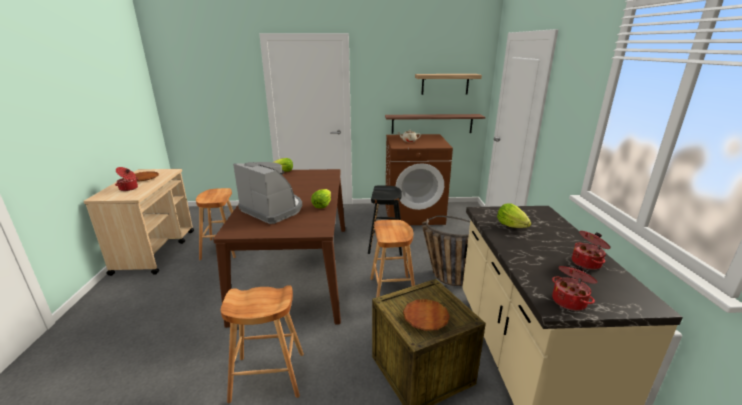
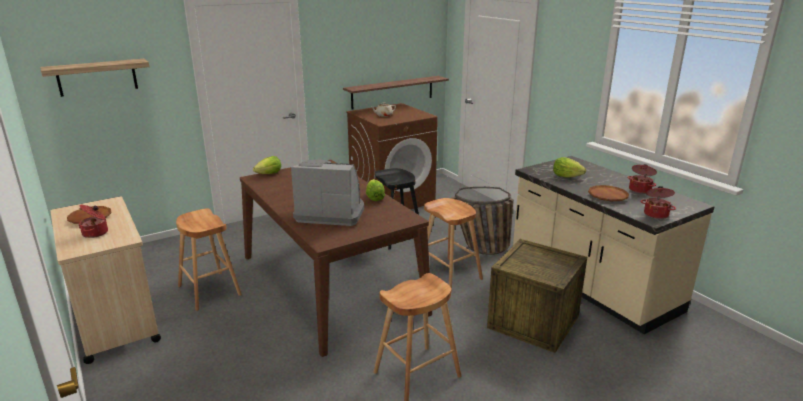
camera: 30 degrees left, 0 degrees up
(425, 317) = (545, 266): brown plate -> brown plate (607, 196)
(445, 84) = (402, 46): shelf -> shelf (97, 77)

